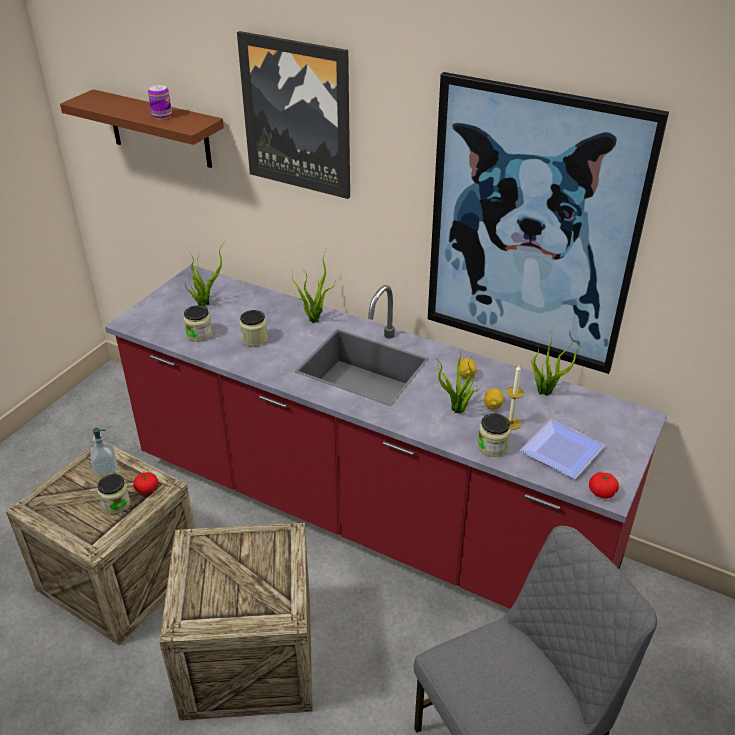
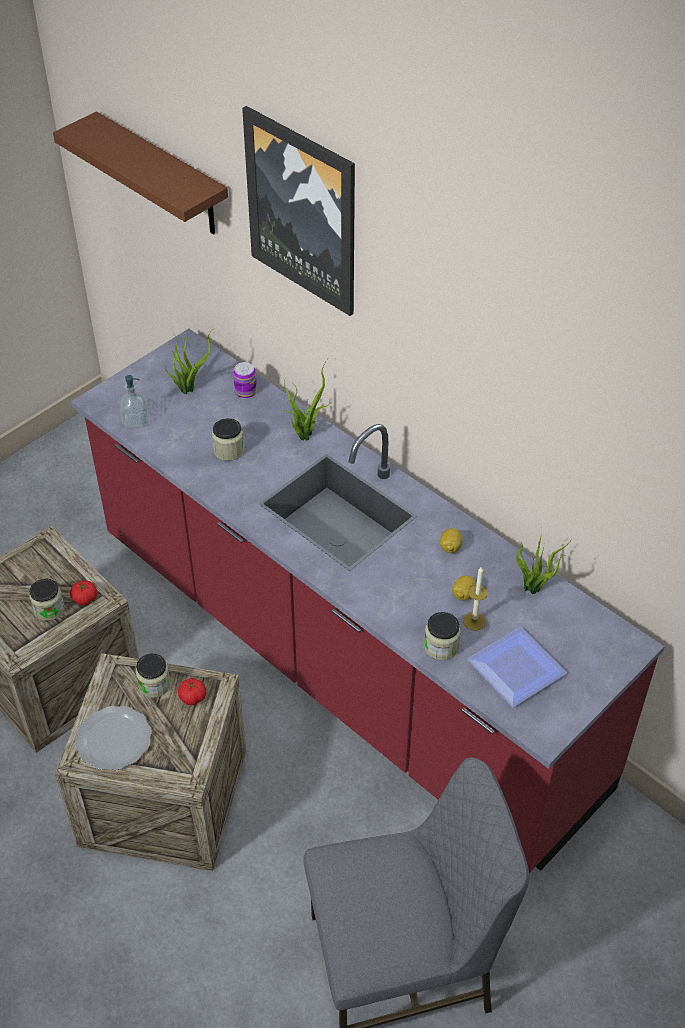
camera: 15 degrees right, 10 degrees up
(106, 468) = (48, 564): soap dispenser -> soap dispenser (136, 421)
(162, 116) = (160, 173): can -> can (246, 392)
(199, 334) = (170, 432): jar -> jar (154, 685)
(207, 599) = (113, 739): none -> plate
(457, 411) = (421, 592): potted plant -> none
(531, 229) = (535, 408): picture -> none
(602, 492) = (537, 729): tomato -> tomato (193, 697)

